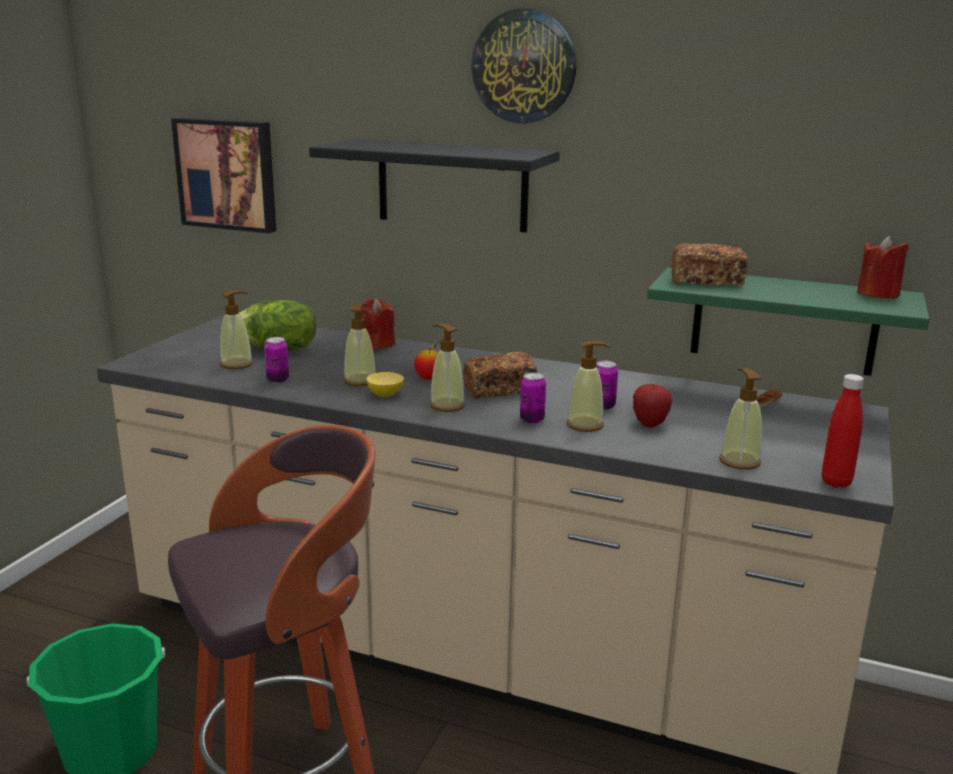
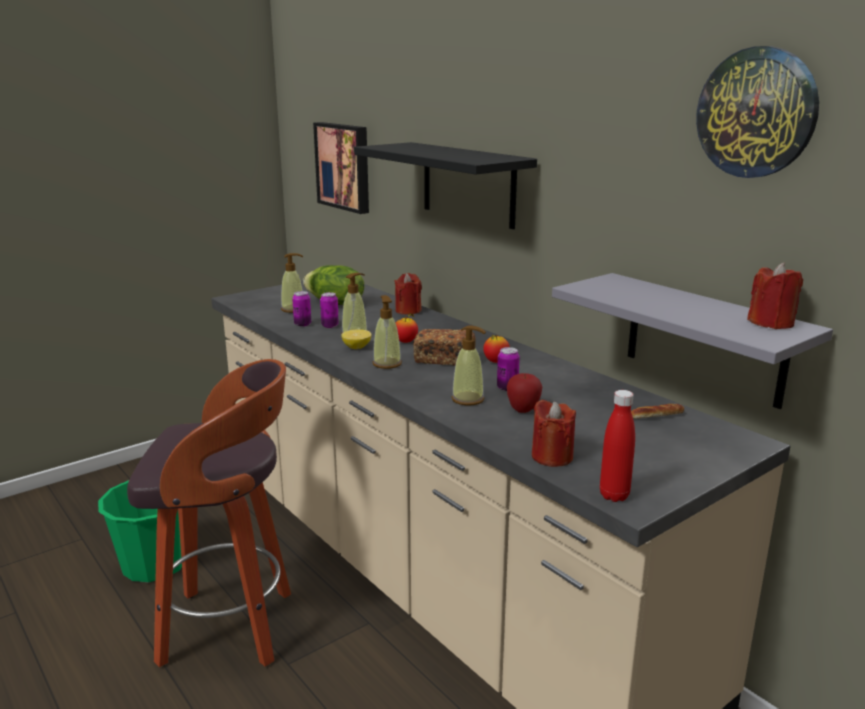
camera: 30 degrees right, 0 degrees up
(524, 67) = (515, 83): wall clock -> wall clock (756, 113)
(532, 420) = (433, 386): can -> can (330, 326)
(552, 382) = (496, 362): none -> apple
(706, 281) = (619, 288): bread -> none
(739, 461) = (552, 456): soap dispenser -> red candle
(783, 321) = (704, 339): green shelf -> grey shelf

